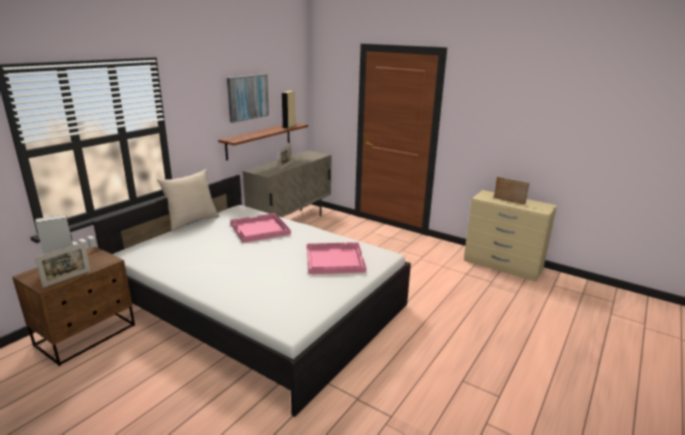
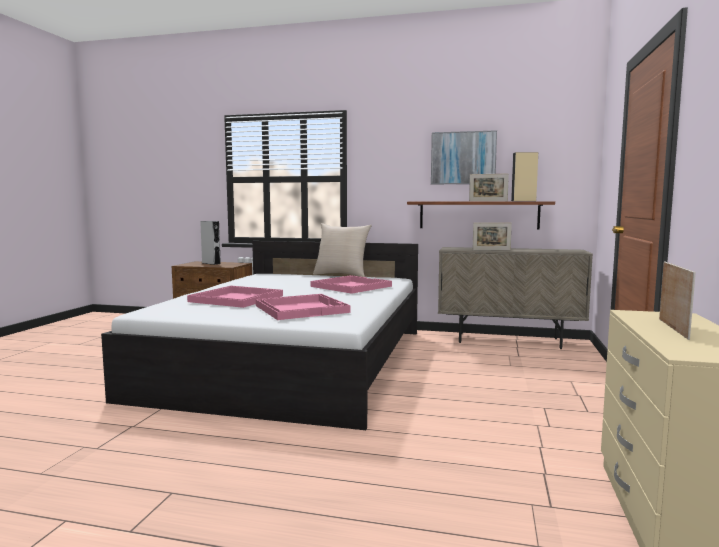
camera: 70 degrees right, 15 degrees down
(67, 279) = (195, 265): picture frame -> picture frame (488, 201)
(269, 278) = (236, 298): none -> pink tray

